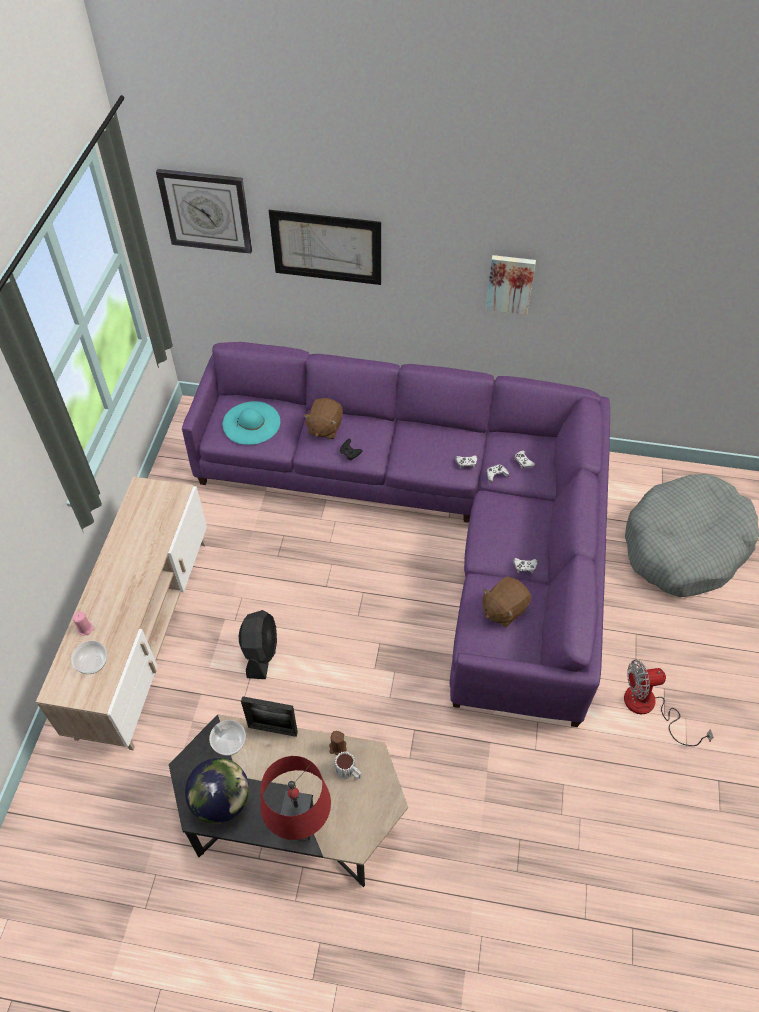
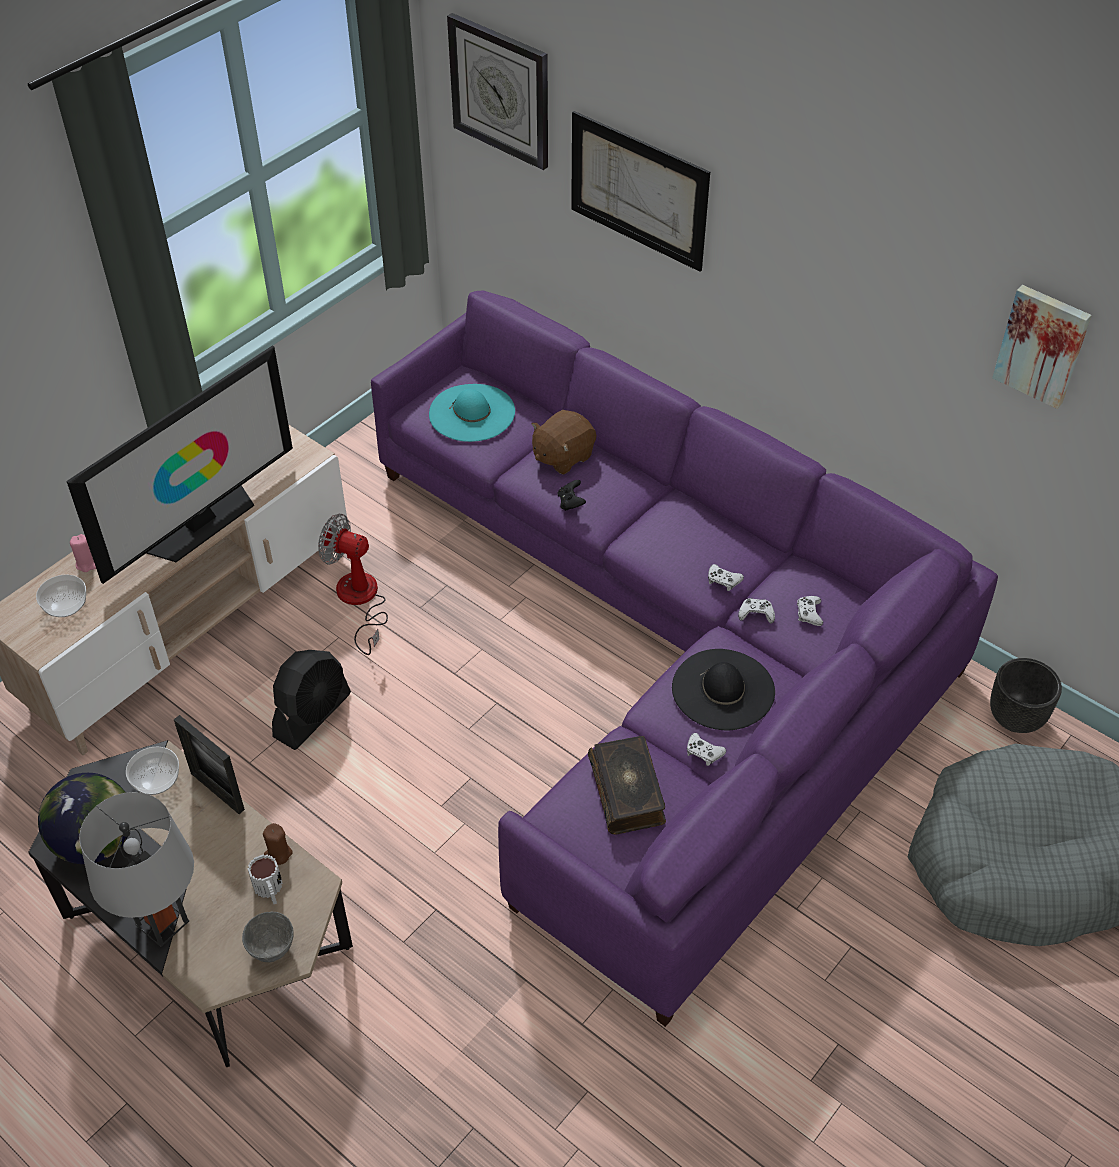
camera: 30 degrees right, 5 degrees down
(142, 567) = (201, 523): none -> television
(300, 826) = (162, 923): red table lamp -> grey table lamp
(376, 806) = (271, 949): none -> grey bowl
(503, 609) = (627, 792): brown plush toy -> book
(510, 283) = (874, 327): picture -> picture (1042, 345)
(510, 526) = (723, 689): none -> black hat
(631, 471) = (1016, 719): none -> black planter
(649, 708) = (794, 1059): fan -> fan (360, 601)

